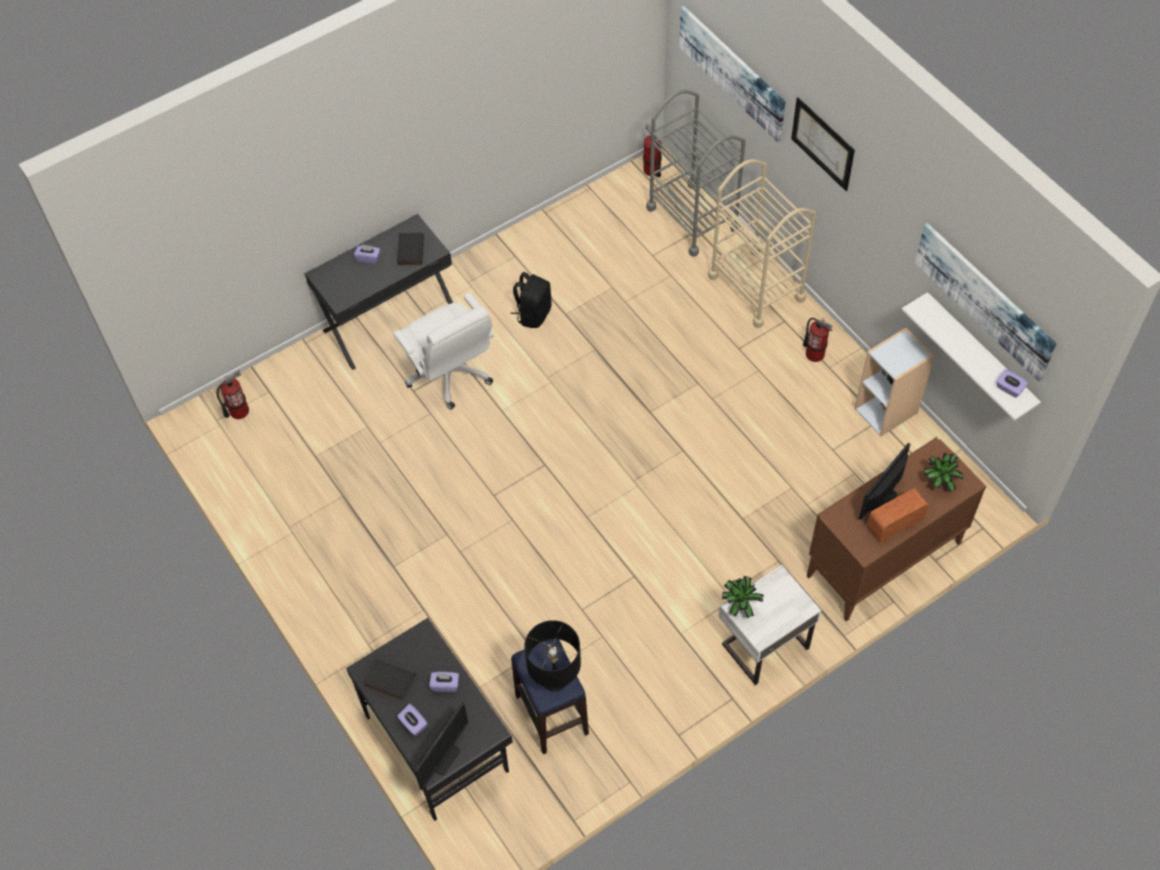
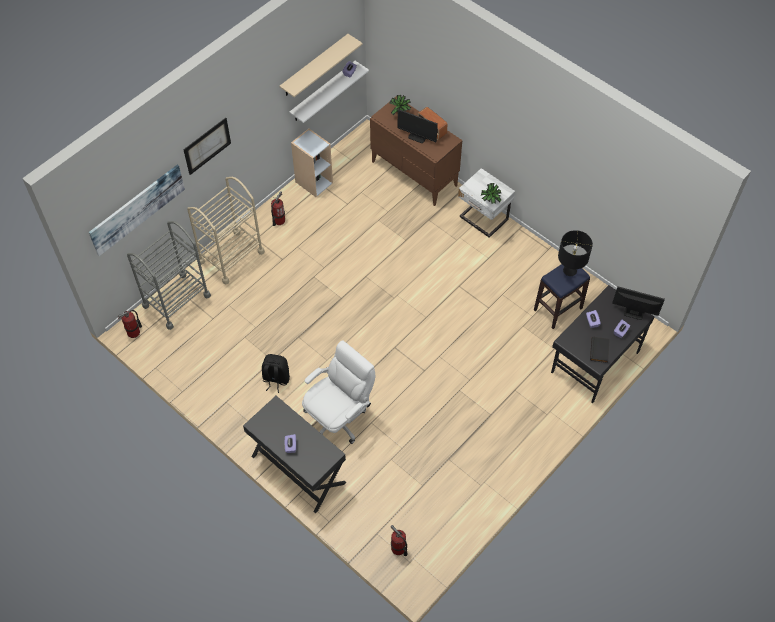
camera: 105 degrees left, 0 degrees up
(409, 250) = (278, 421): black book -> none
(984, 300) = (314, 66): picture -> beige shelf

